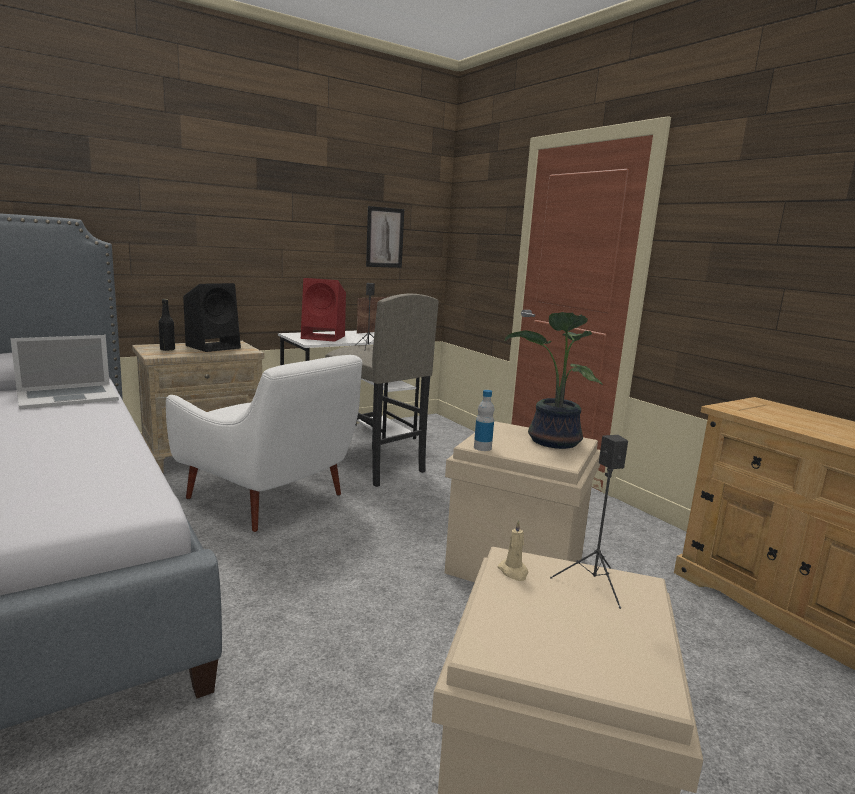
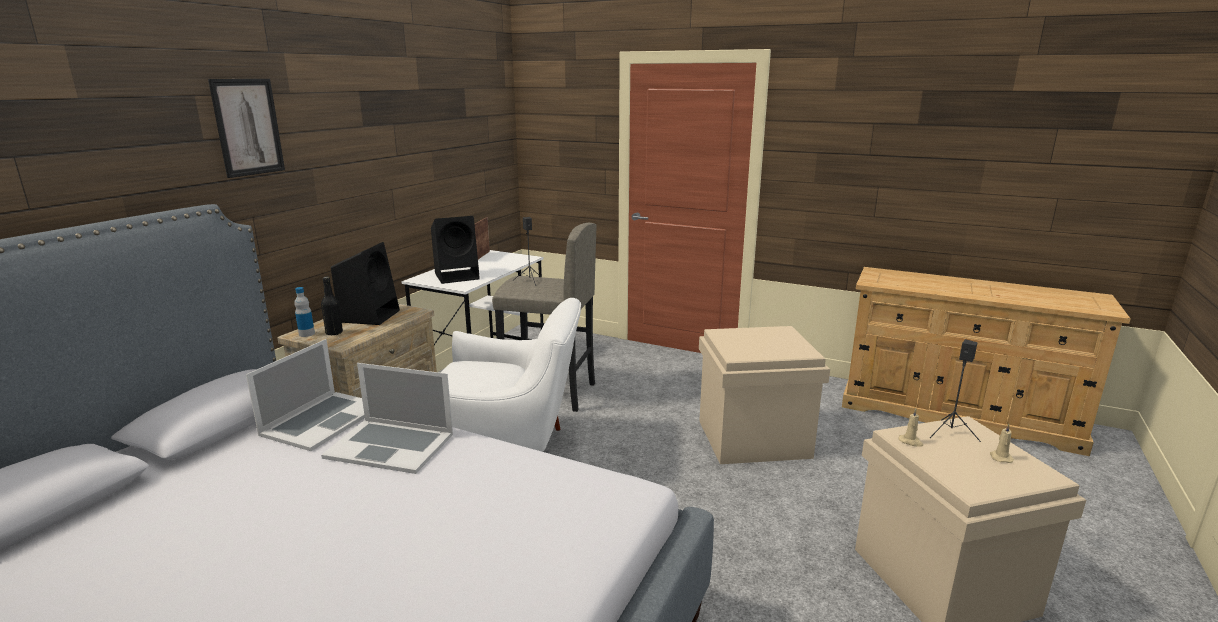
camera: 30 degrees left, 5 degrees up
(66, 420) = (390, 445): none -> laptop
(324, 337) = (458, 276): red speaker -> black speaker
(384, 237) = (472, 155): picture -> picture (248, 127)
(482, 448) = (745, 357): bottle -> bottle (306, 334)
(551, 442) = (772, 337): potted plant -> none
(614, 635) = (1000, 457): none -> beige candle

